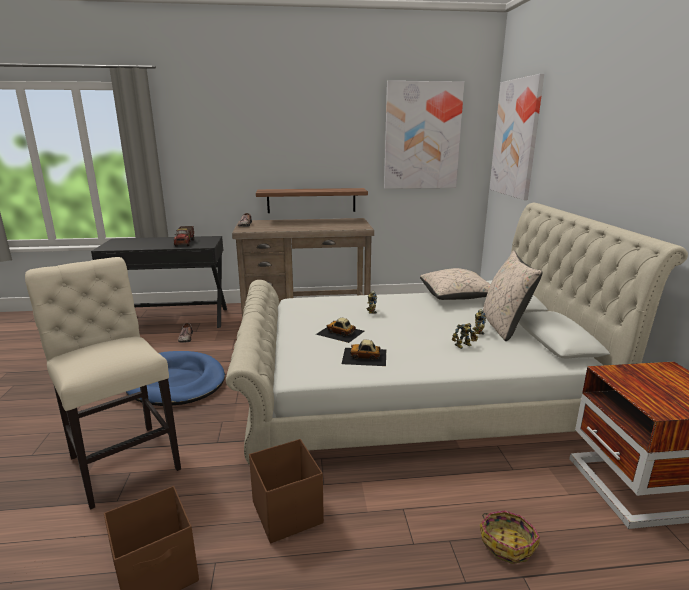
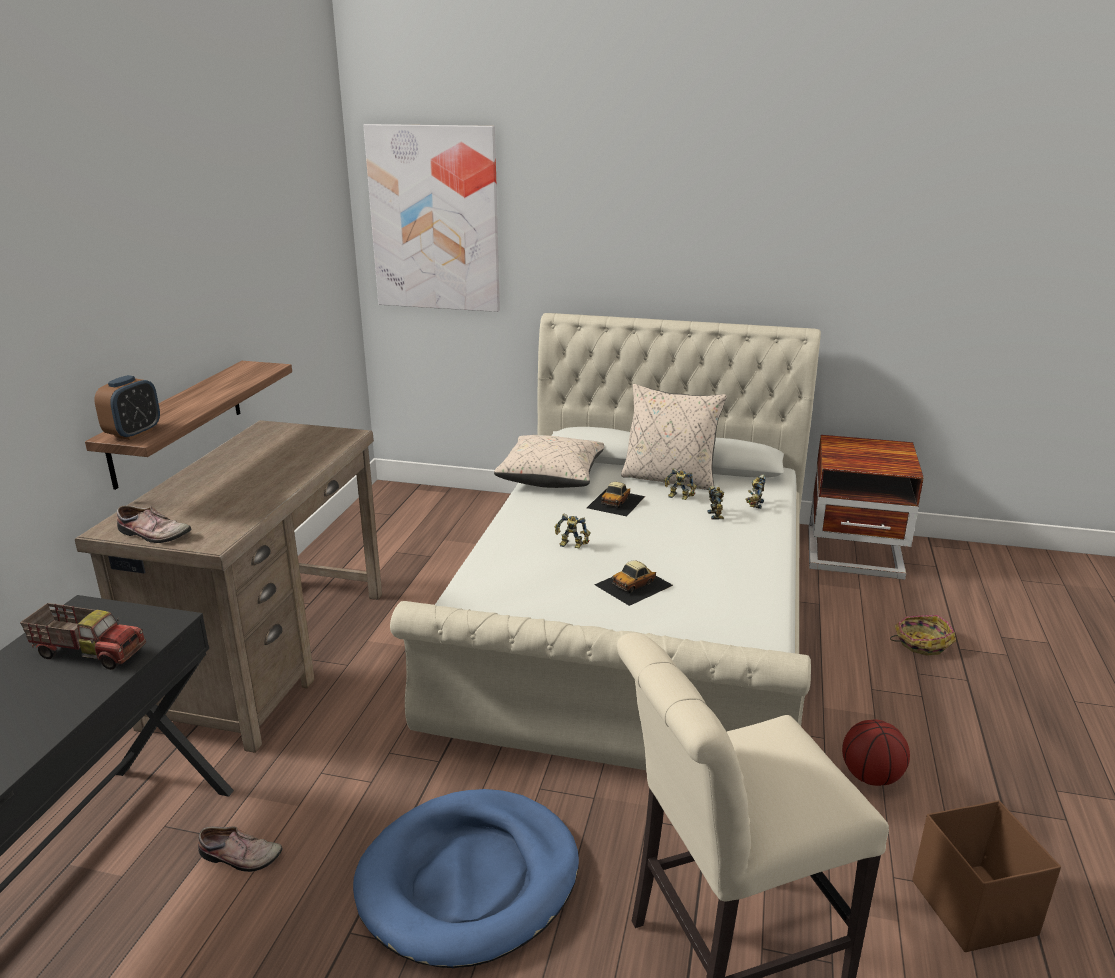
camera: 70 degrees left, 5 degrees up
(267, 190) = (134, 433): none -> alarm clock
(287, 512) = (870, 777): brown storage box -> basketball
(364, 356) = (723, 582): toy car -> toy car (616, 502)
(422, 136) = (289, 234): picture -> none
(501, 357) = (754, 504): none -> toy robot

